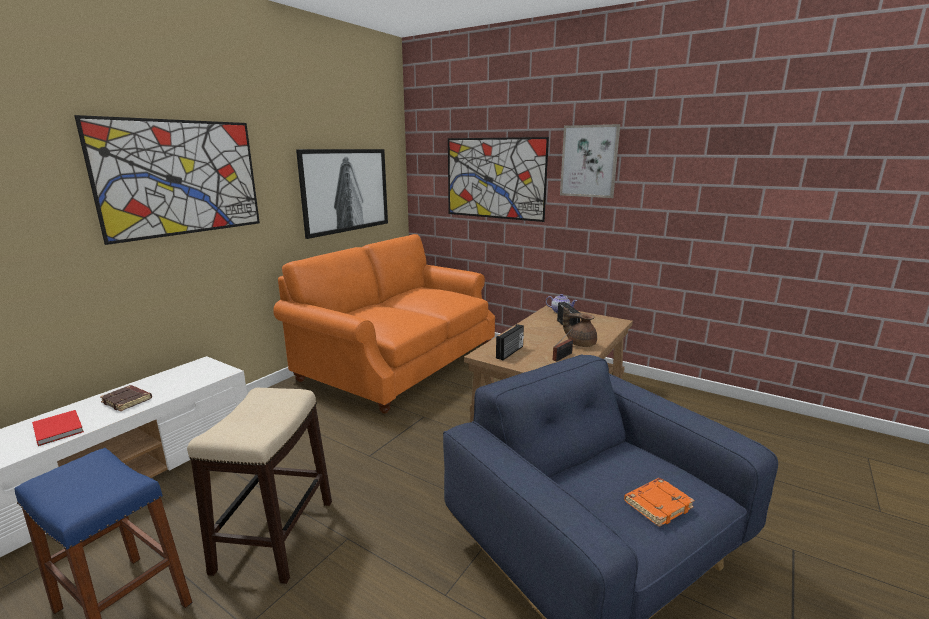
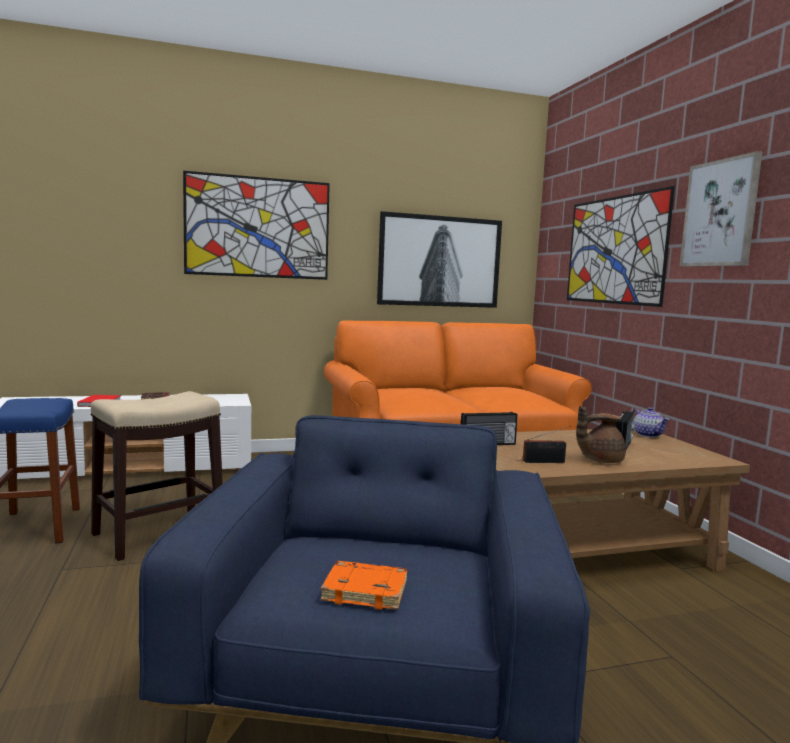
camera: 40 degrees right, 10 degrees down
(580, 343) = (599, 460): brown teapot -> brown teapot turned 75 degrees counterclockwise

